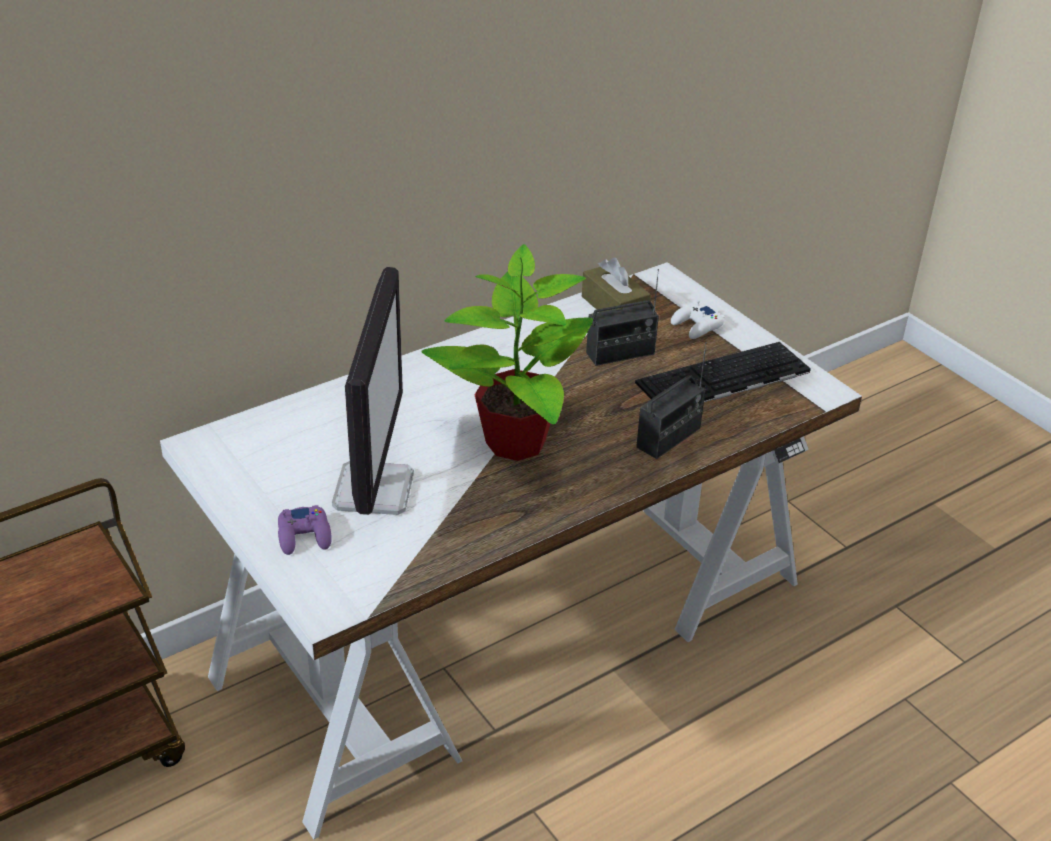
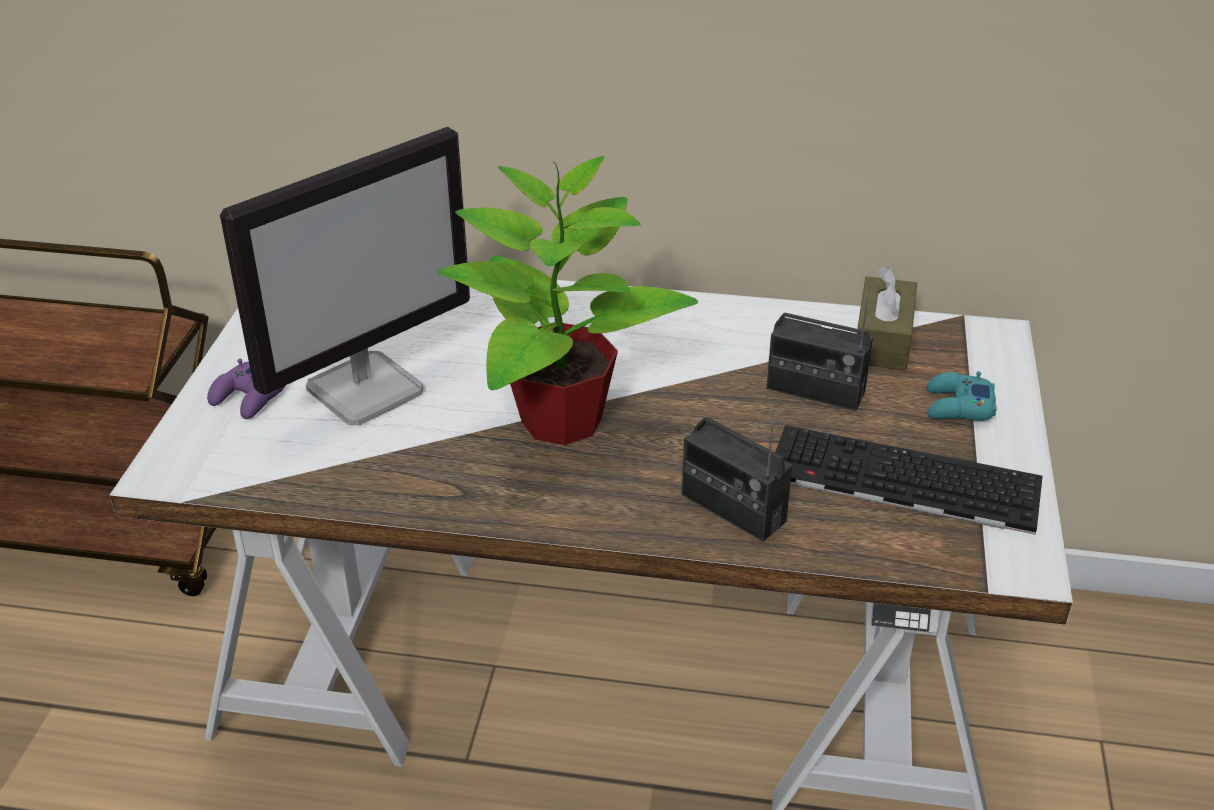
camera: 45 degrees right, 0 degrees up
(668, 438) = (732, 508): radio -> radio turned 45 degrees clockwise
(697, 326) = (958, 406): white game controller -> turquoise game controller

